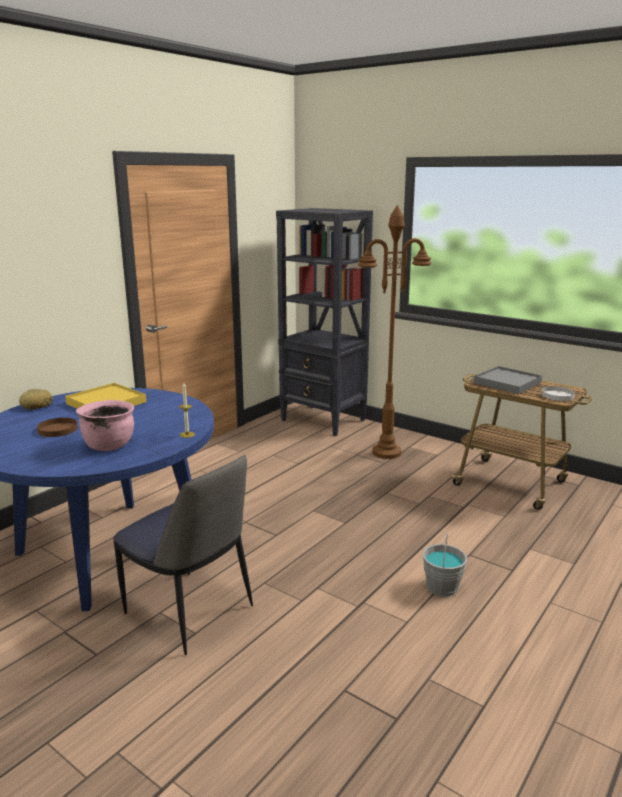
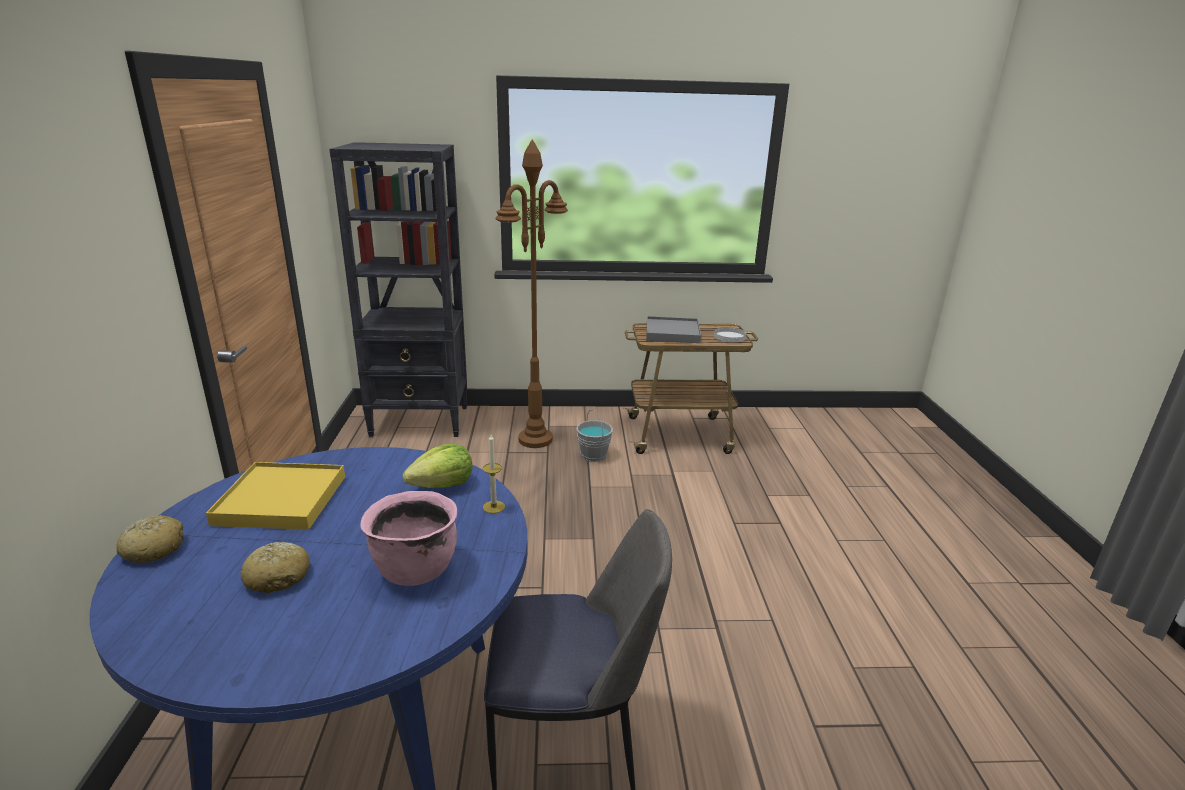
camera: 40 degrees left, 5 degrees up
(58, 429) = (278, 577): brown plate -> bread
(181, 418) = (443, 485): none -> lettuce
(442, 587) = (754, 567): grey bucket -> grey bucket (594, 455)

